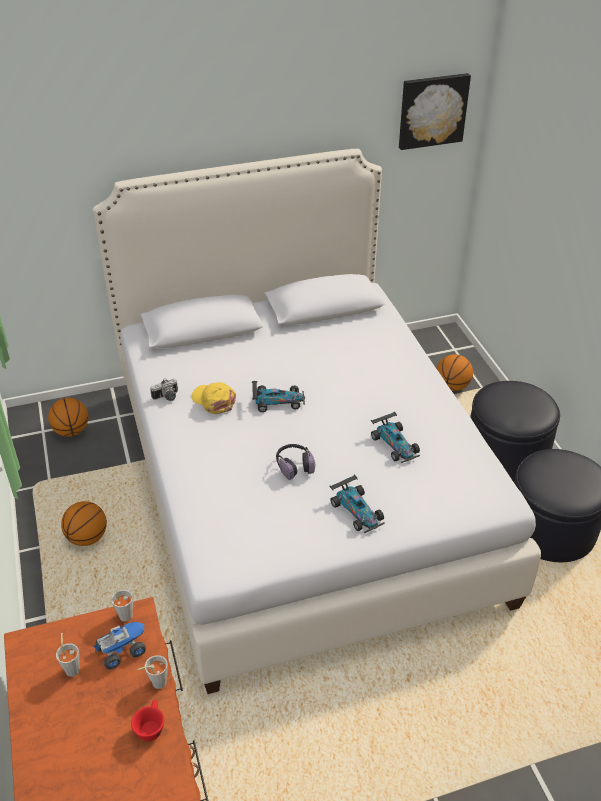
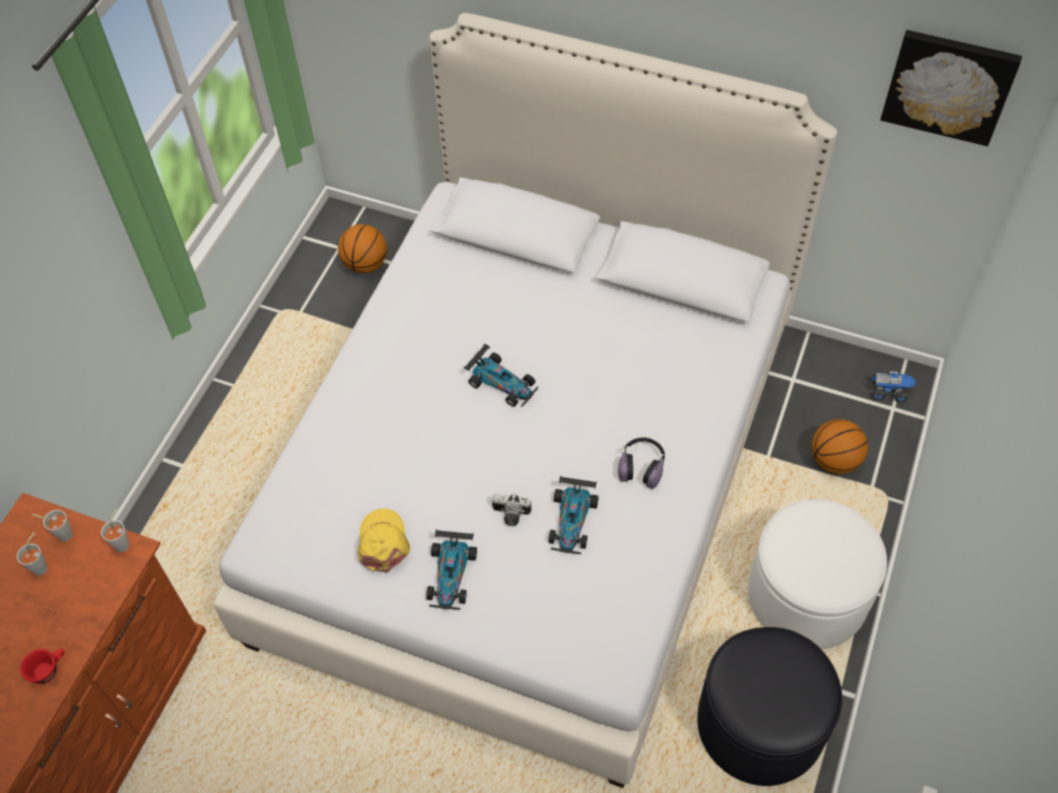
camera: 40 degrees right, 15 degrees up
(87, 537) = (281, 404): basketball -> none
(122, 650) = (90, 578): toy truck -> toy truck (889, 391)
(156, 683) = (87, 631): grey cup -> grey cup (62, 534)
(167, 397) = (398, 307): camera -> camera (510, 515)
(214, 400) = (439, 340): yellow cap -> yellow cap (383, 542)
(294, 465) = (440, 477): headphones -> headphones (642, 466)
(506, 453) = (807, 594): black ottoman -> white ottoman

